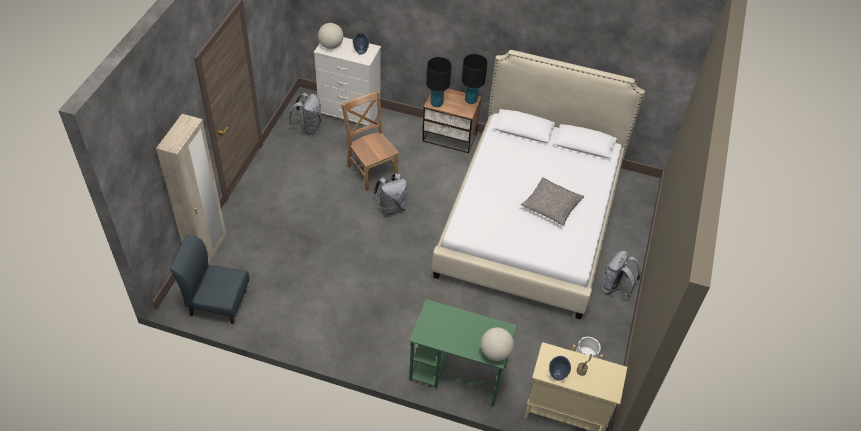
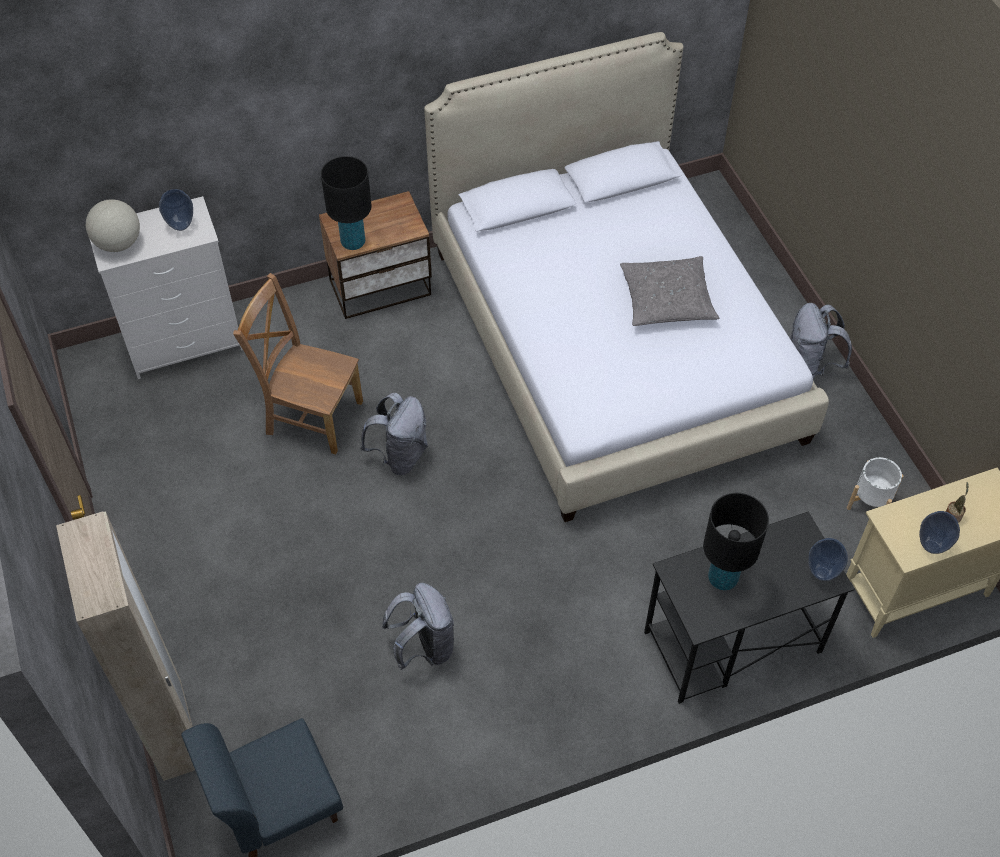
camera: 35 degrees left, 5 degrees up
(308, 127) = (140, 410): grey backpack -> grey backpack (424, 647)
(456, 373) = (731, 643): green desk -> black desk
(471, 100) = (399, 206): black table lamp -> black table lamp (723, 579)
(495, 353) = (822, 573): globe -> vase

